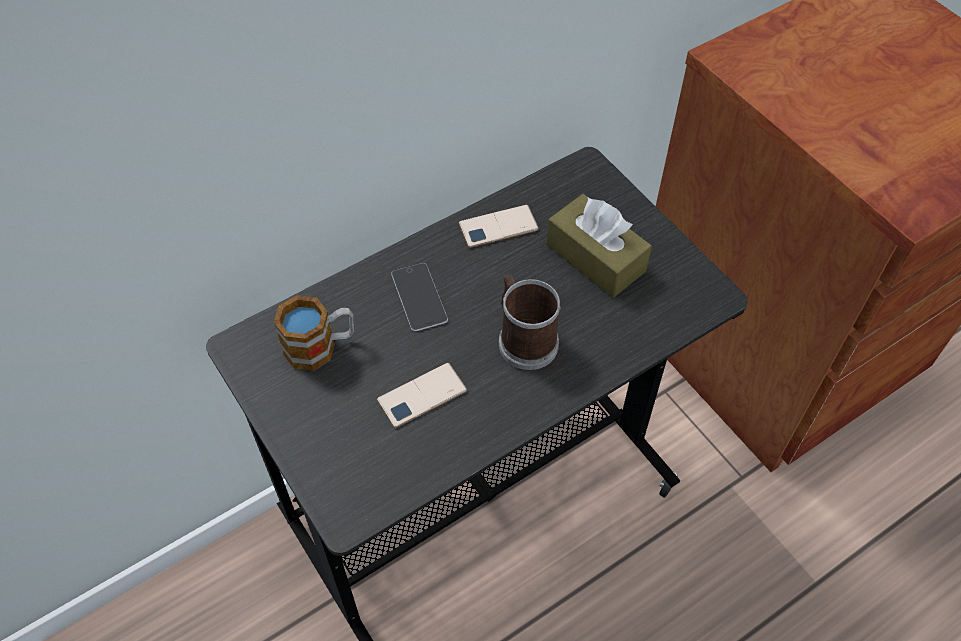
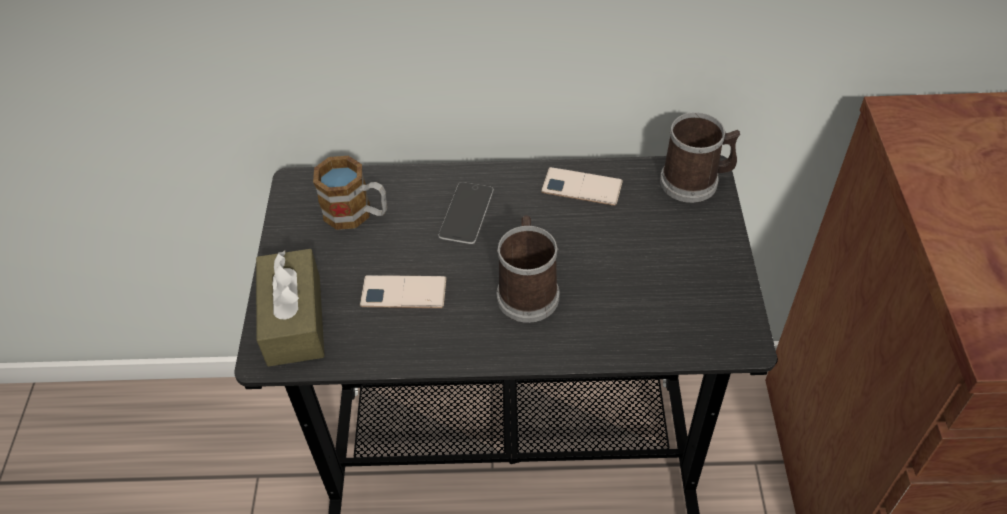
camera: 35 degrees right, 5 degrees down
(585, 179) = (695, 181): none -> mug
(595, 257) = (650, 253): brown tissue box -> brown tissue box (294, 320)

